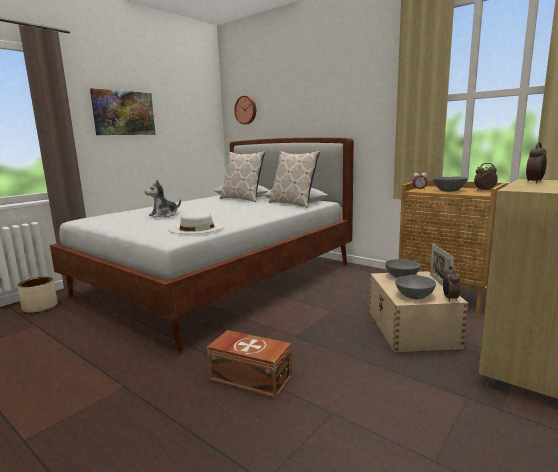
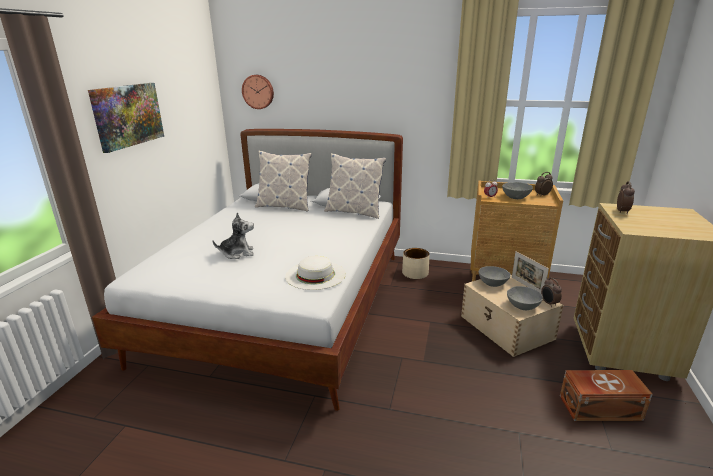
camera: 25 degrees left, 10 degrees up
(40, 307) = (98, 396): beige planter -> beige planter (415, 273)
(164, 215) = (237, 253): plush toy -> plush toy turned 135 degrees counterclockwise
(250, 377) = (428, 419): brown storage box -> brown storage box (598, 407)

